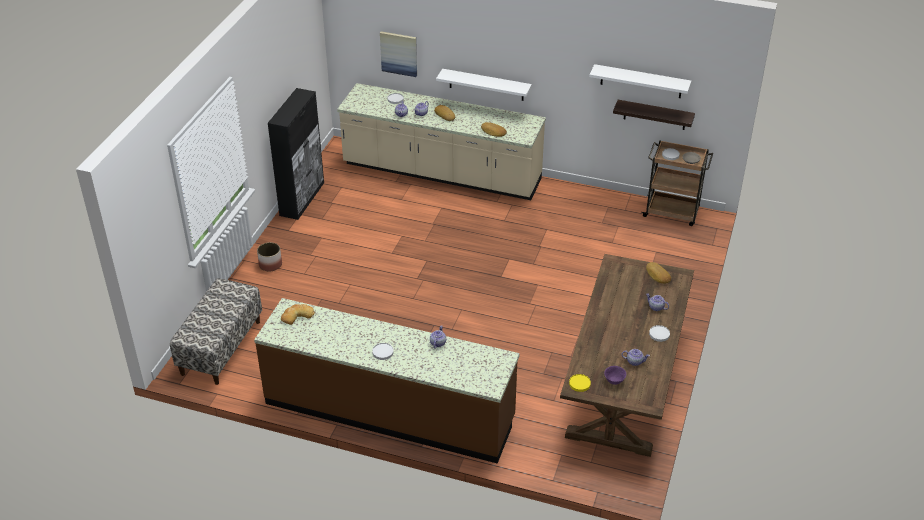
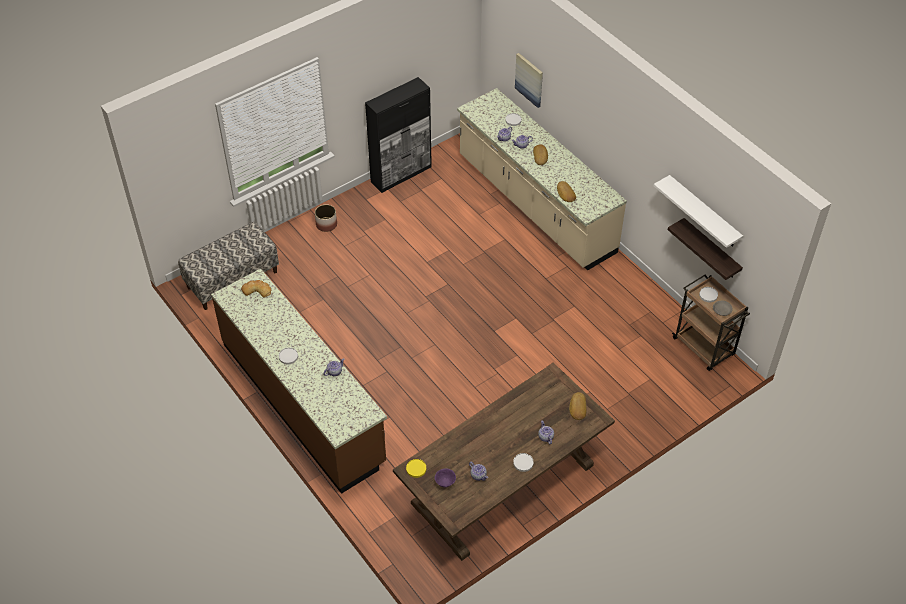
camera: 35 degrees right, 10 degrees up
(486, 85) = (588, 144): white shelf -> none

